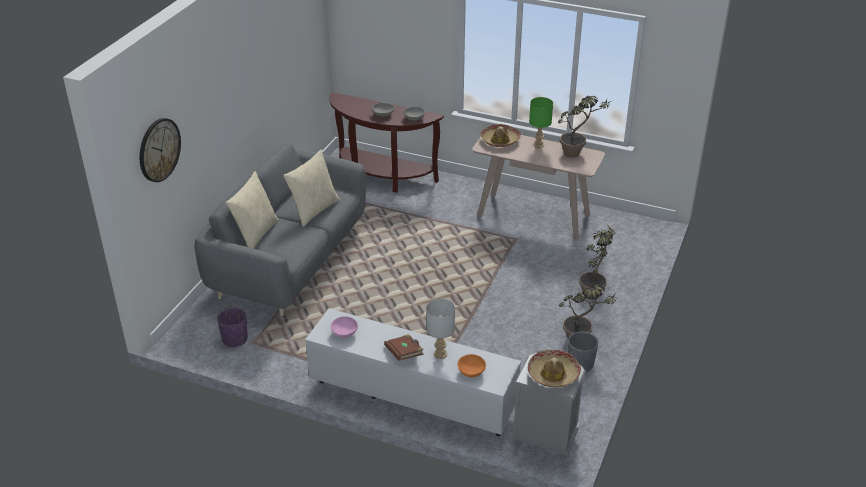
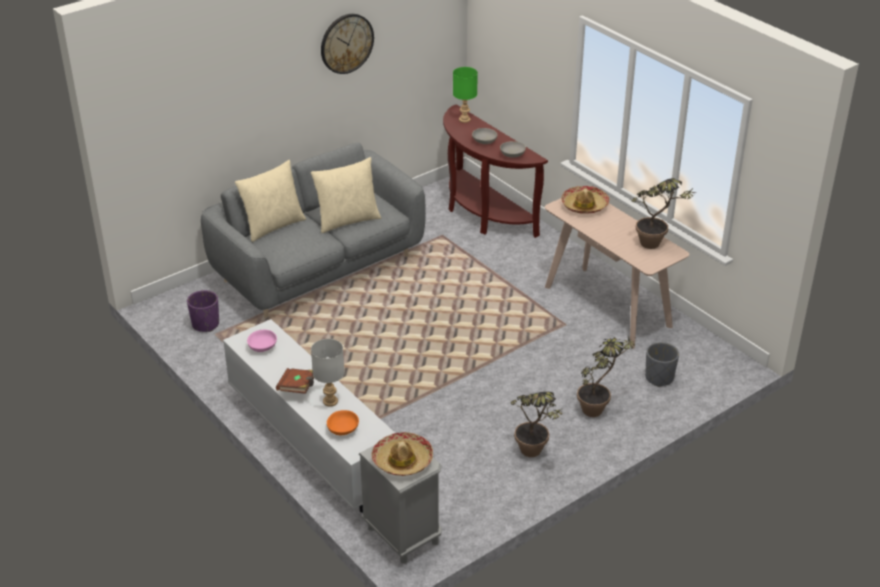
camera: 30 degrees right, 0 degrees up
(159, 149) = (165, 107): wall clock -> wall clock (346, 43)
(539, 145) = (622, 223): green table lamp -> green table lamp (465, 120)
(580, 364) = (511, 477): grey planter -> grey planter (659, 378)

